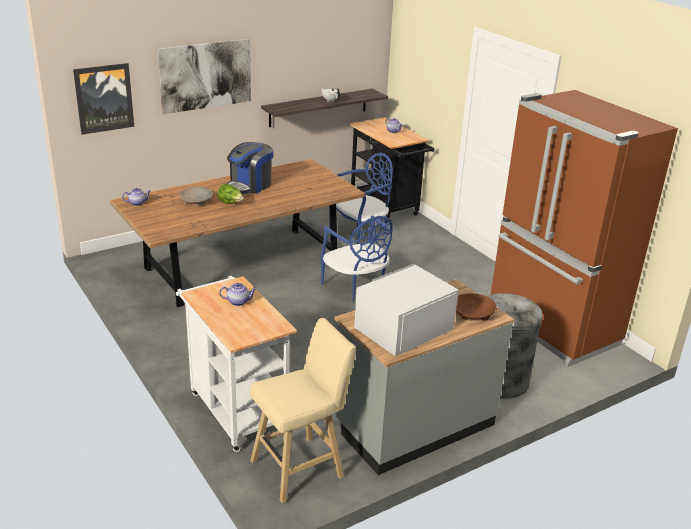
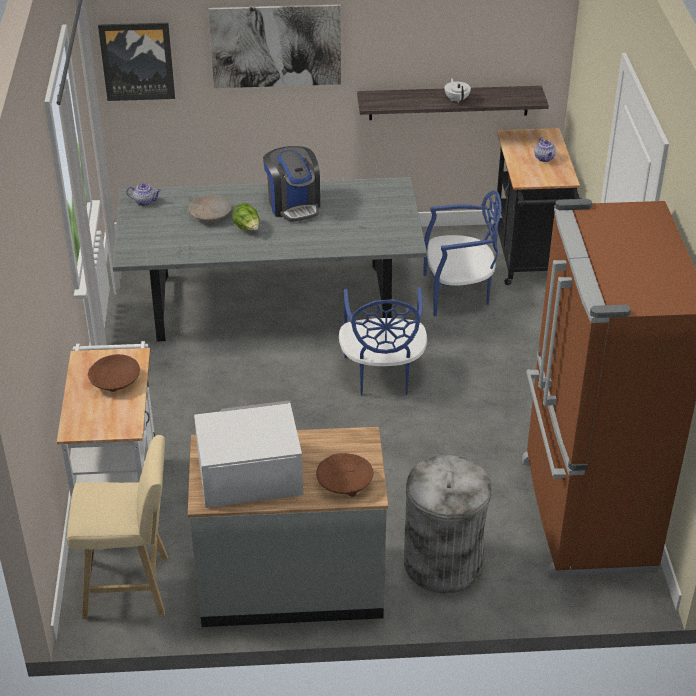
camera: 30 degrees right, 10 degrees up
(238, 301) = (116, 381): teapot -> brown bowl
(242, 265) = (272, 302): brown dining table -> grey dining table
(250, 185) = (293, 205): coffee machine -> coffee machine turned 90 degrees counterclockwise

